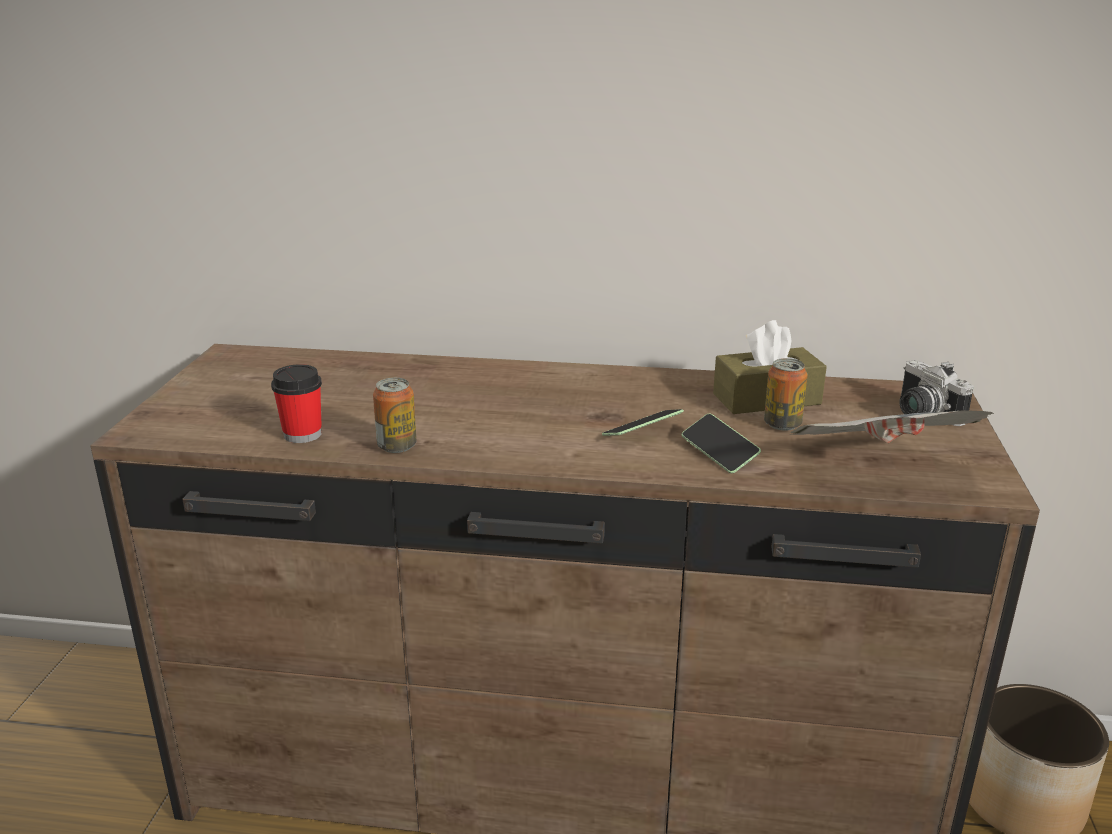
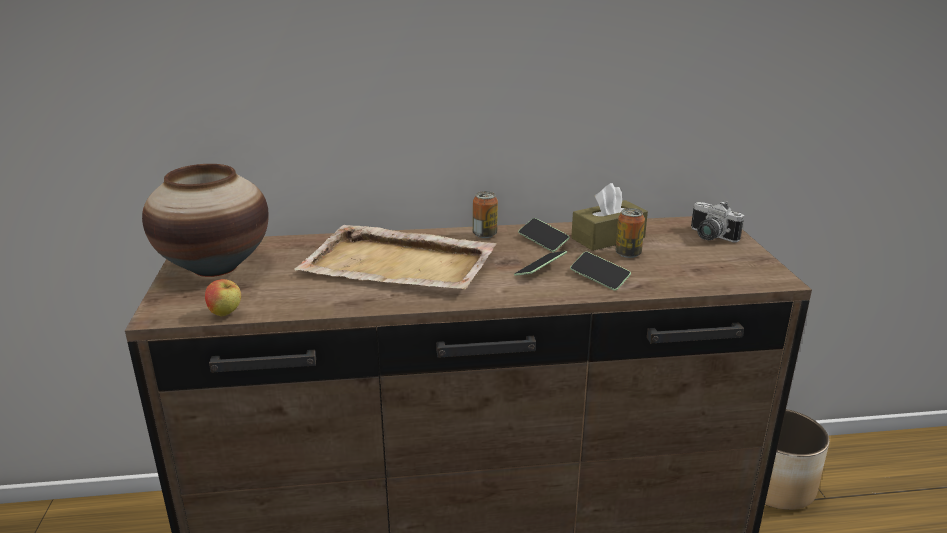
camera: 15 degrees left, 0 degrees up
(213, 440) = (226, 314): none -> apple
(236, 381) = (215, 267): none -> vase
(302, 434) = (295, 301): cup -> none
(397, 446) = (372, 301): can -> can (484, 234)
(461, 403) = (400, 264): none -> beige tray
(670, 394) = (543, 241): none -> phone
(877, 470) = (704, 277): newspaper -> none

